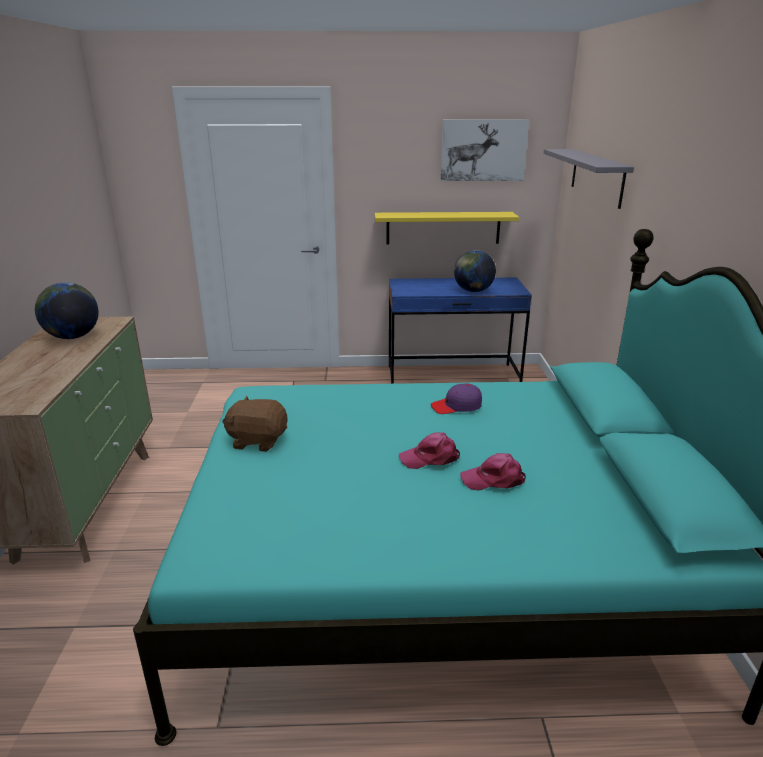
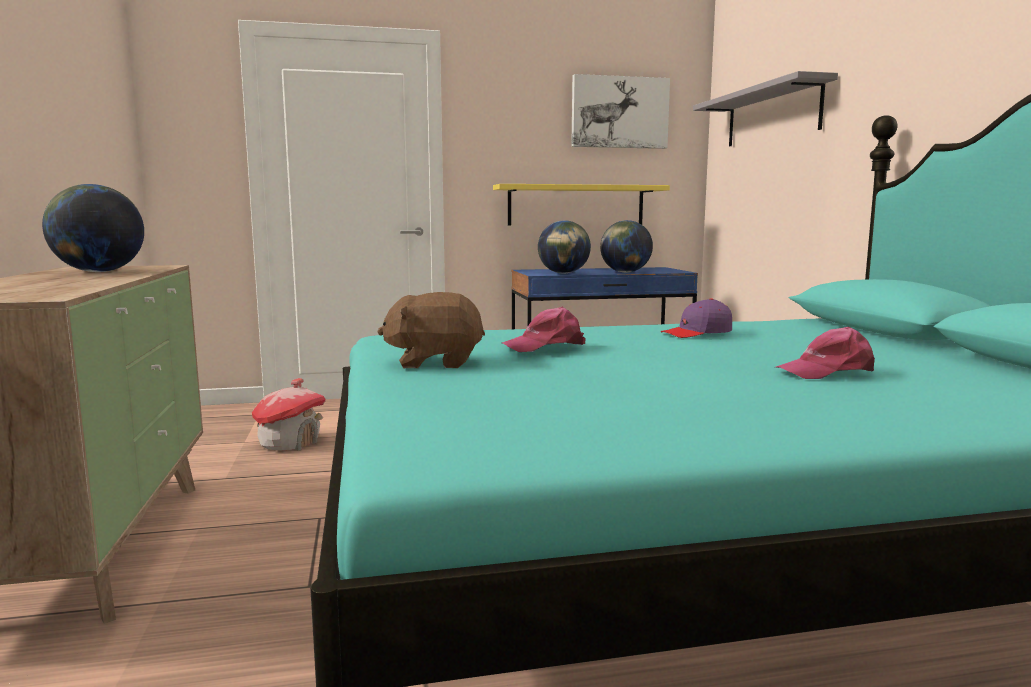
camera: 10 degrees left, 15 degrees down
(216, 415) = (290, 442): none -> toy house
(423, 291) = (563, 273): none -> globe
(430, 458) = (714, 361): pink cap -> pink cap (546, 346)

